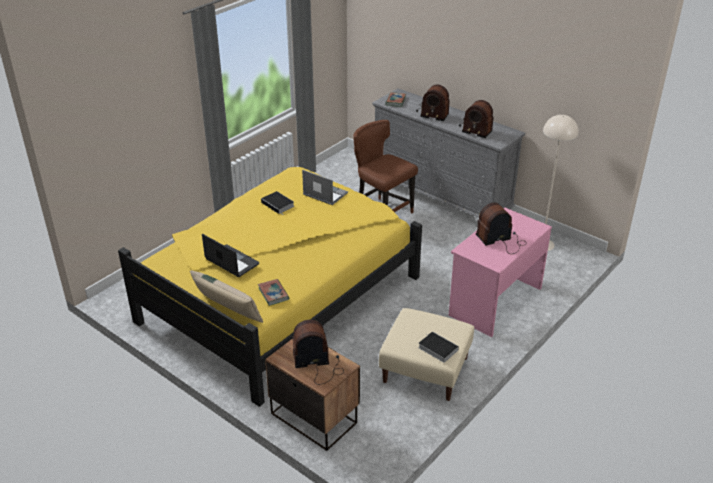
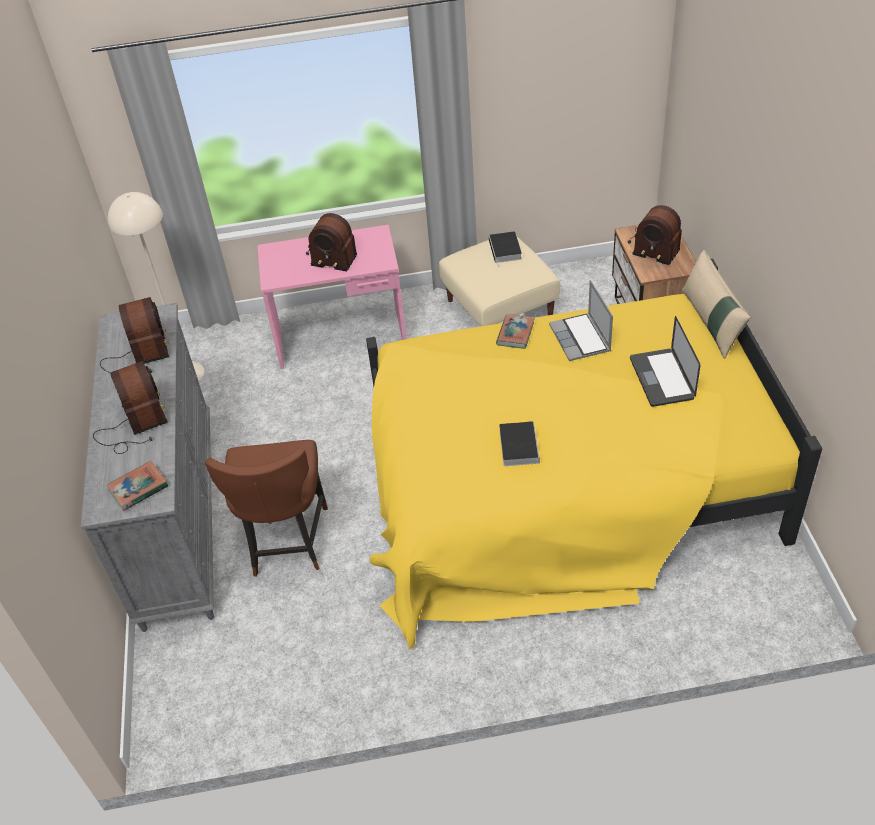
camera: 135 degrees left, 10 degrees up
(273, 294) = (642, 318): book -> book (515, 334)
(324, 194) = (436, 431): laptop -> laptop (581, 339)

